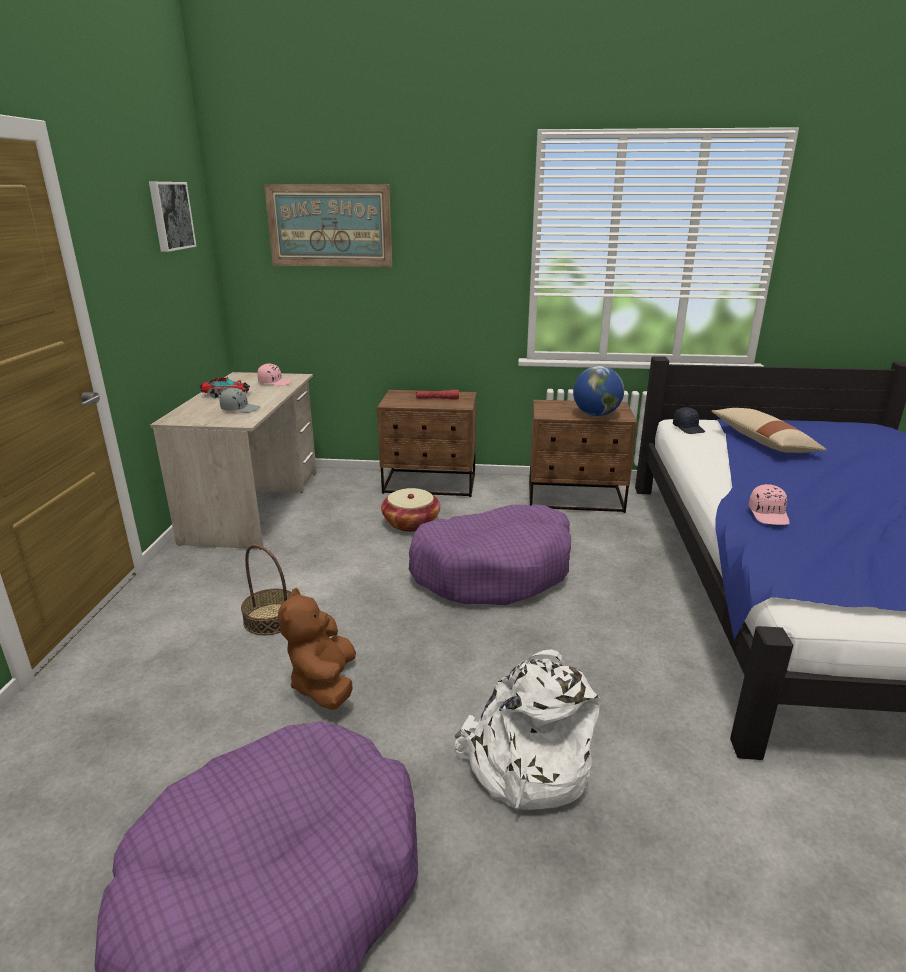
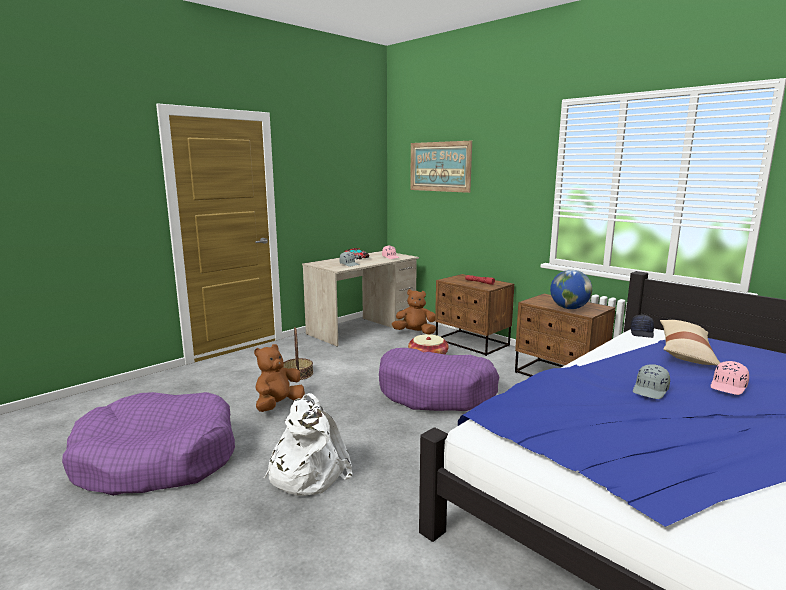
camera: 40 degrees right, 10 degrees down
(170, 216) = (350, 159): picture -> none
(339, 490) = (415, 332): none -> brown plush toy
(769, 514) = (565, 382): pink cap -> pink cap (729, 386)
(831, 496) = (651, 390): none -> grey cap

